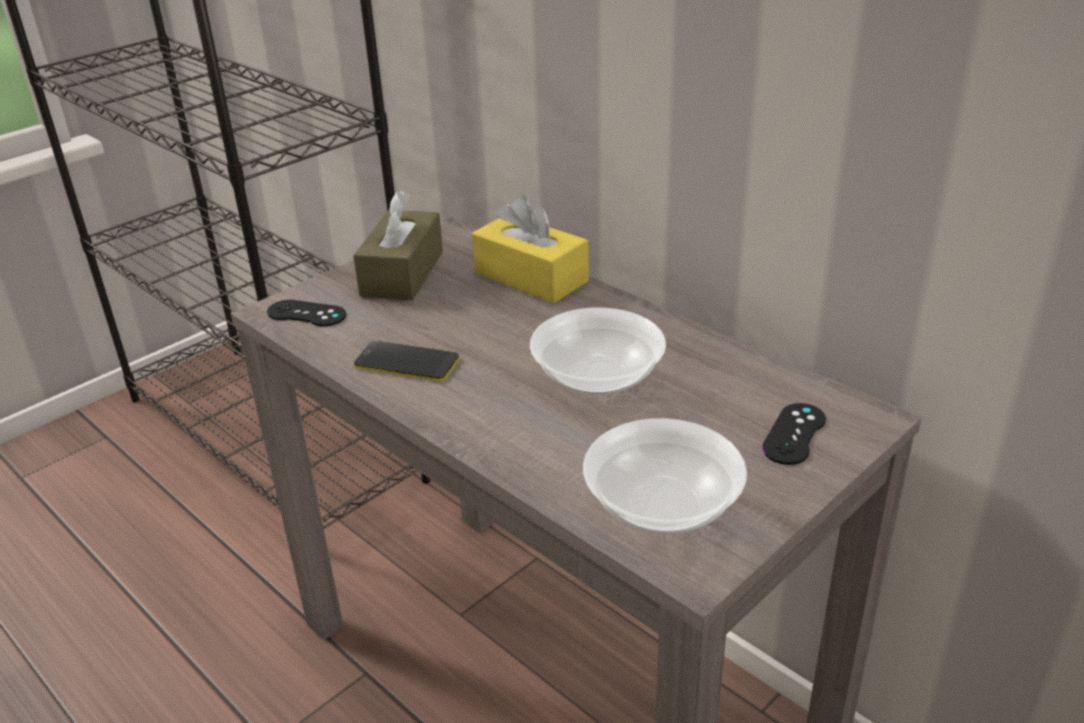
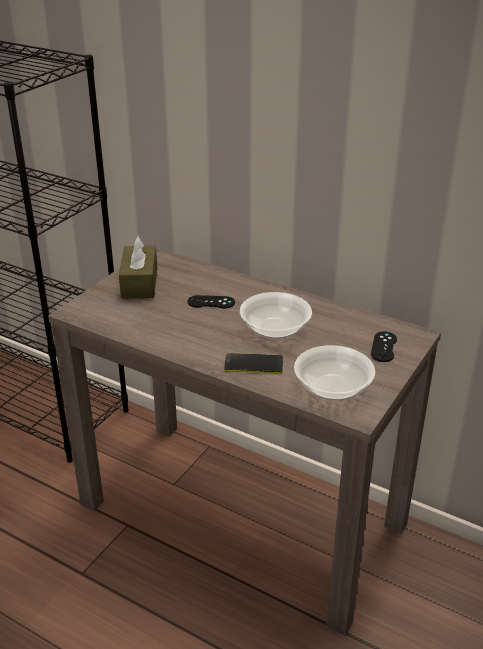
camera: 15 degrees left, 0 degrees up
(306, 314) = (95, 311): black game controller -> black game controller (211, 302)
(407, 362) = (168, 332): phone -> phone (253, 364)
(531, 277) = (215, 278): yellow tissue box -> none

